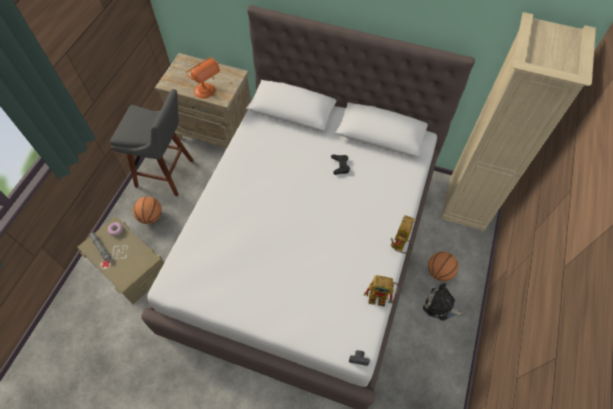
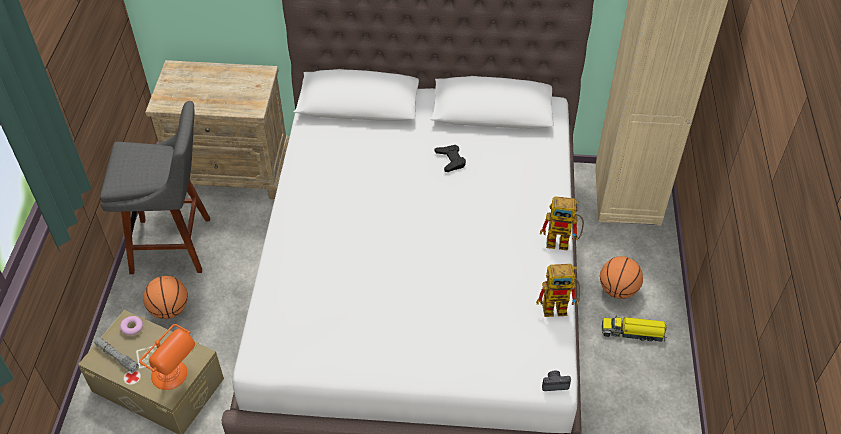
camera: 15 degrees left, 10 degrees down
(208, 92) = (228, 104): orange table lamp -> orange table lamp (176, 377)
(399, 247) = (563, 241): toy robot -> toy robot turned 90 degrees counterclockwise
(440, 306) = (633, 332): plush toy -> toy truck

